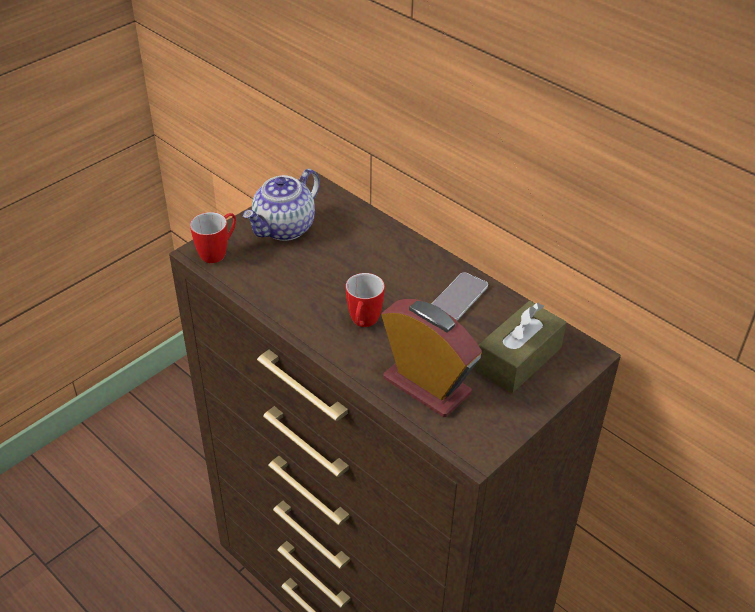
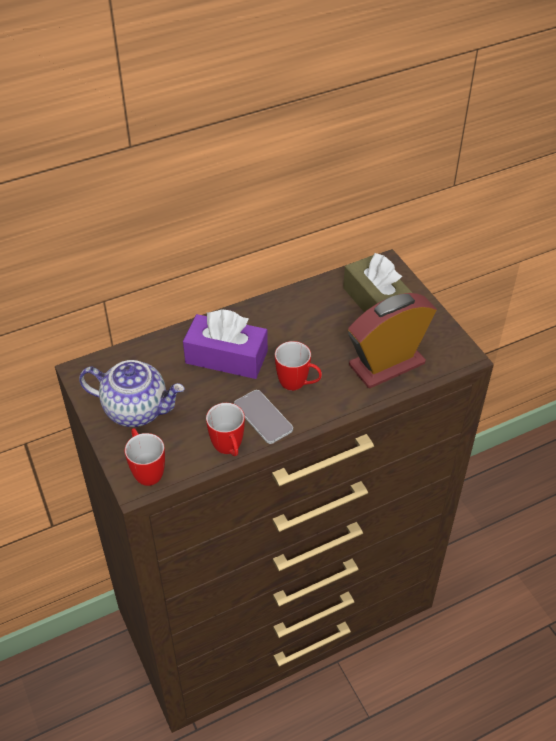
camera: 70 degrees left, 5 degrees up
(259, 297) = (229, 450): none -> mug
(285, 228) = (137, 409): teapot -> teapot turned 45 degrees counterclockwise
(375, 266) = (226, 357): none -> purple tissue box
(459, 297) = (292, 315): phone -> phone (263, 417)

